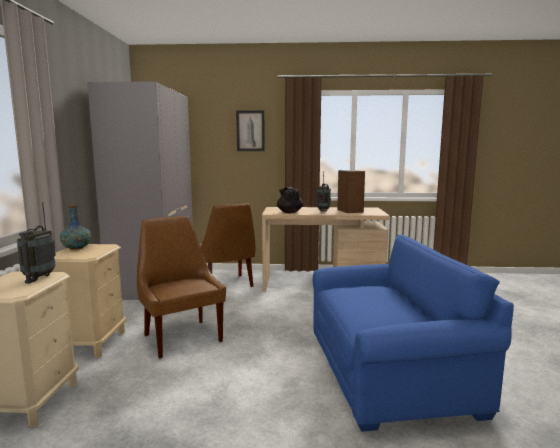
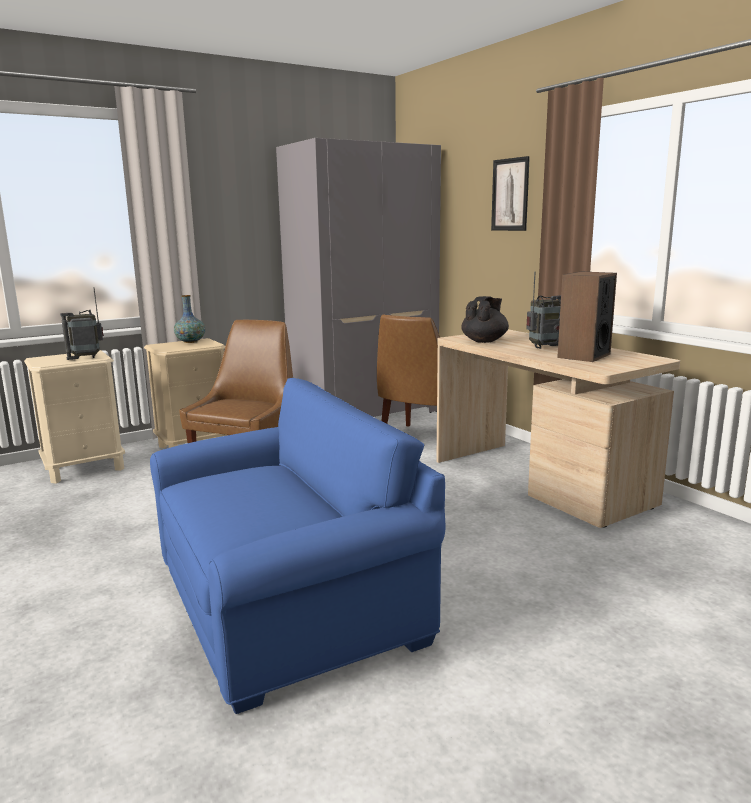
camera: 55 degrees right, 5 degrees up
(388, 372) = (286, 603): blue armchair -> blue armchair turned 75 degrees counterclockwise

